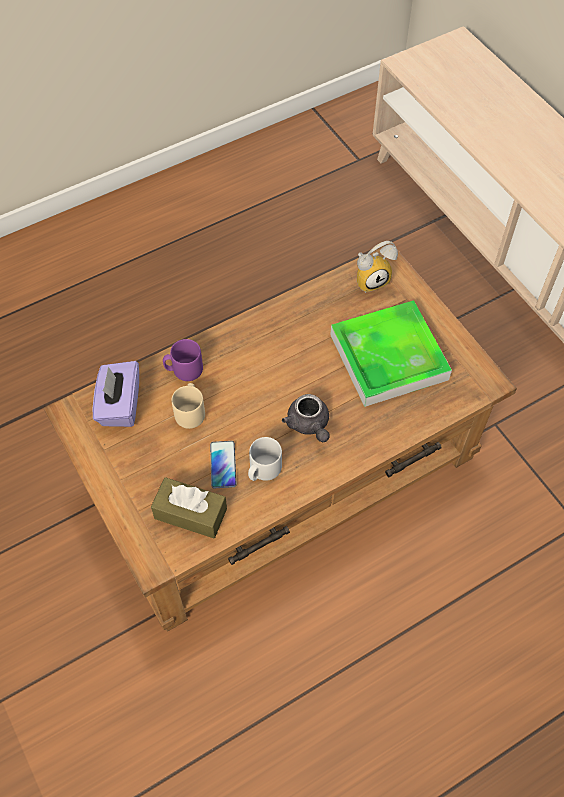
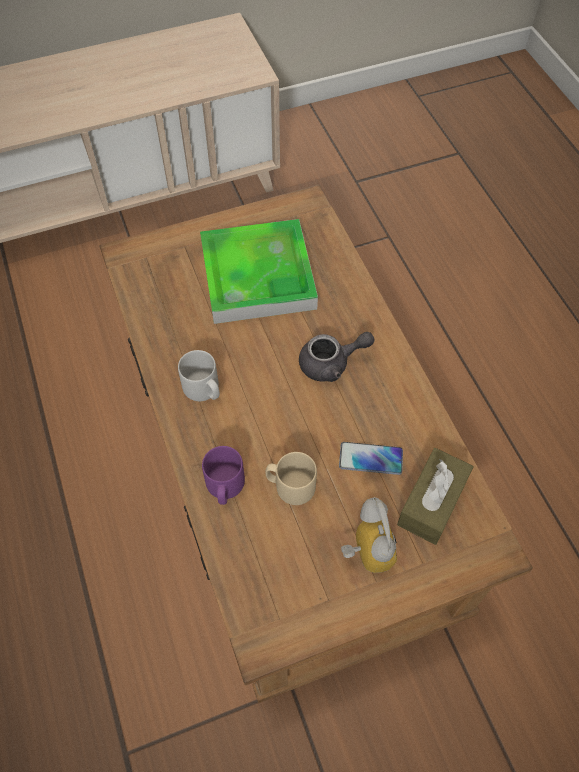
camera: 80 degrees left, 0 degrees up
(120, 405) = (263, 573): purple tissue box -> none
(263, 470) = (383, 418): grey mug -> grey mug (204, 390)
(371, 279) = (146, 271): alarm clock -> alarm clock (364, 551)

